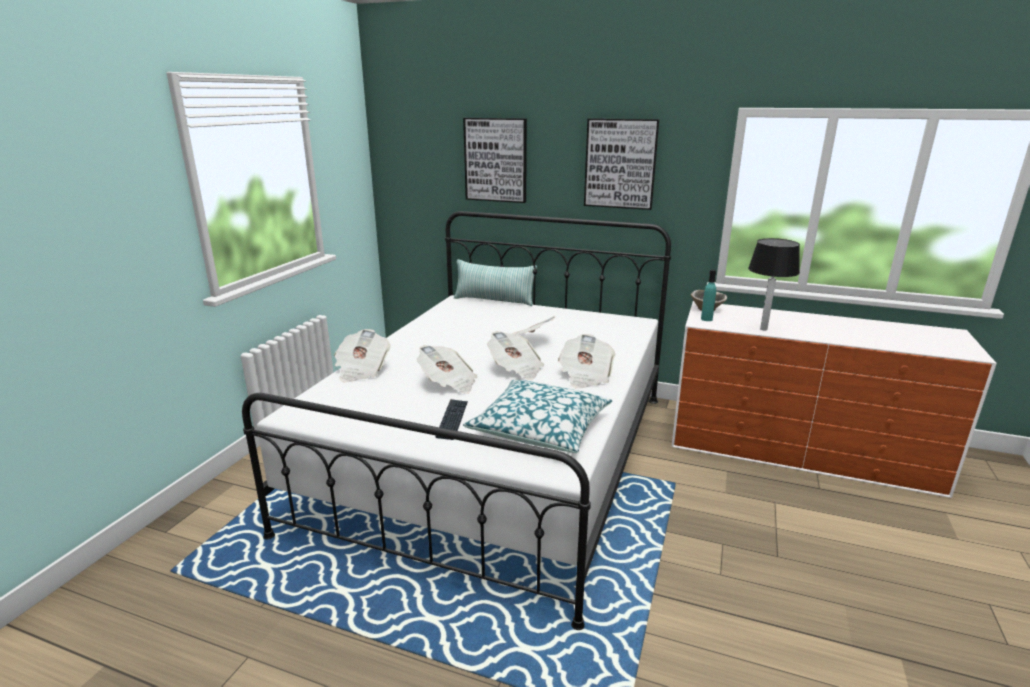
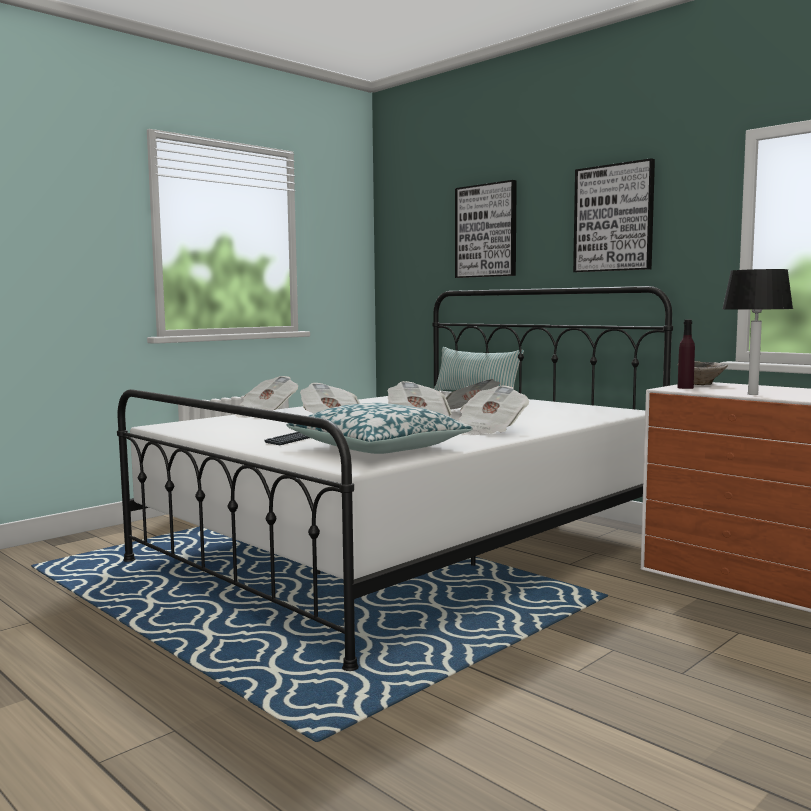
camera: 25 degrees right, 15 degrees down
(706, 319) = (685, 388): turquoise bottle -> purple bottle

